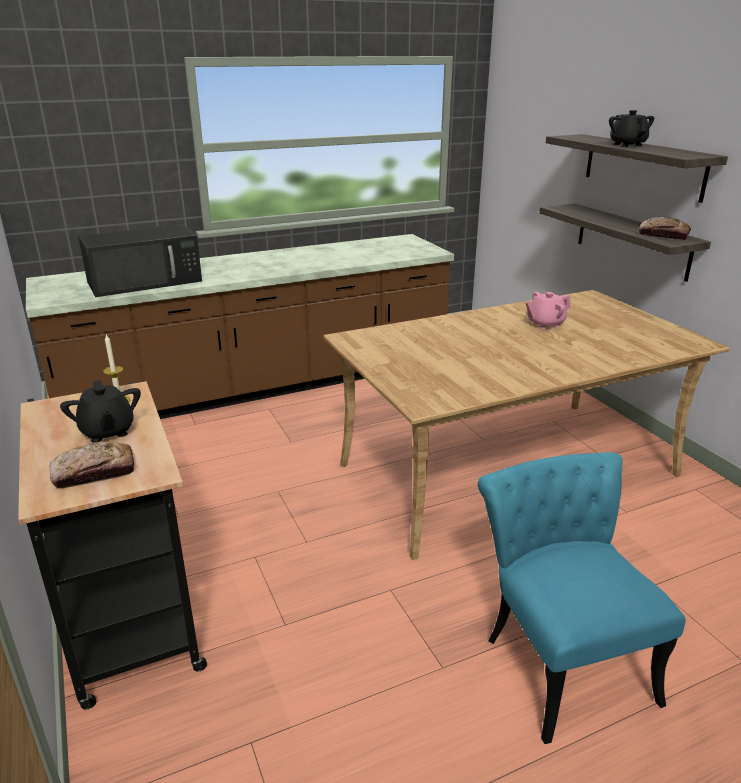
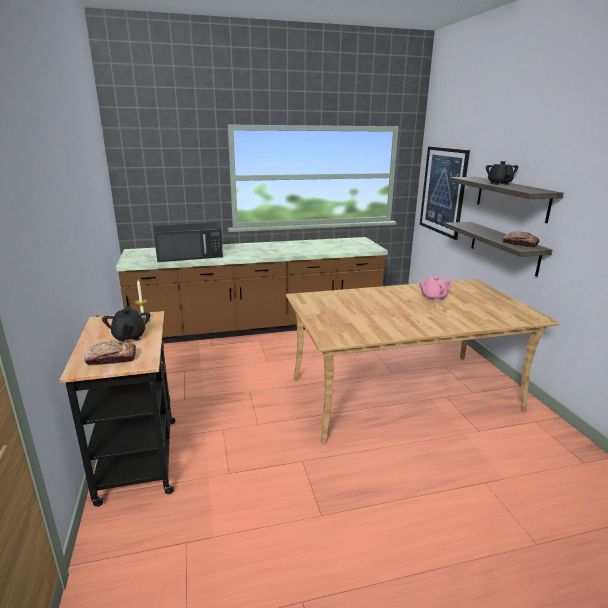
camera: 10 degrees right, 5 degrees down
(527, 157) = (443, 191): none -> picture
(559, 657) = (402, 521): turquoise chair -> none

